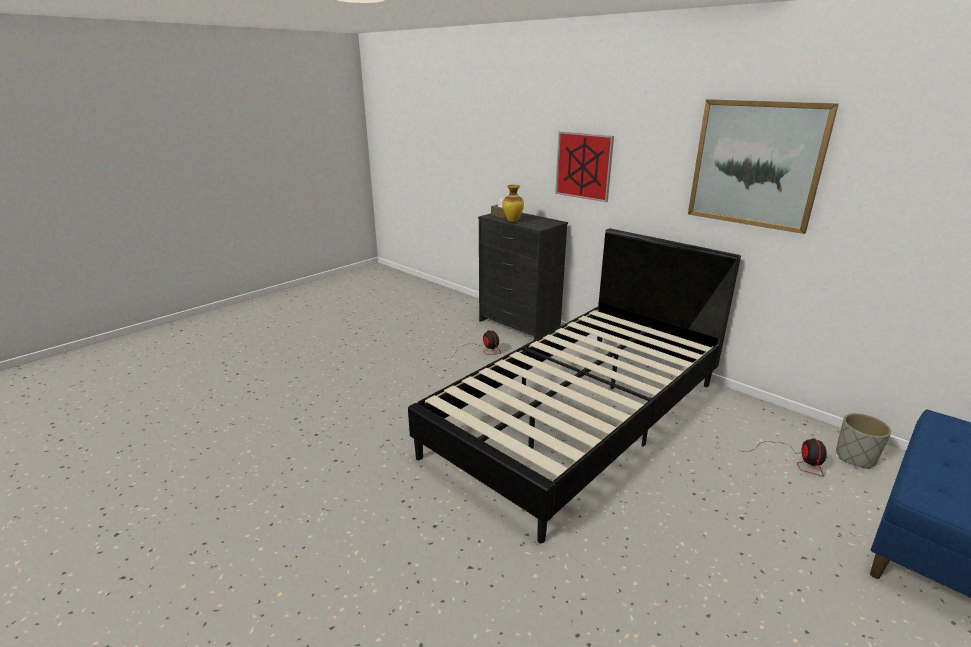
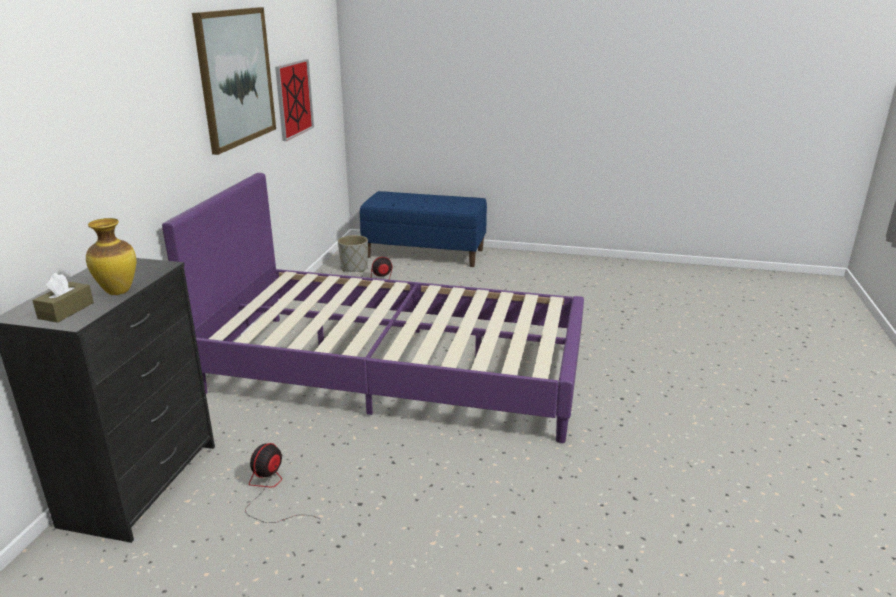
camera: 120 degrees left, 0 degrees up
(578, 417) = (396, 371): black bed -> purple bed
(583, 166) = (95, 149): picture -> picture (294, 99)

